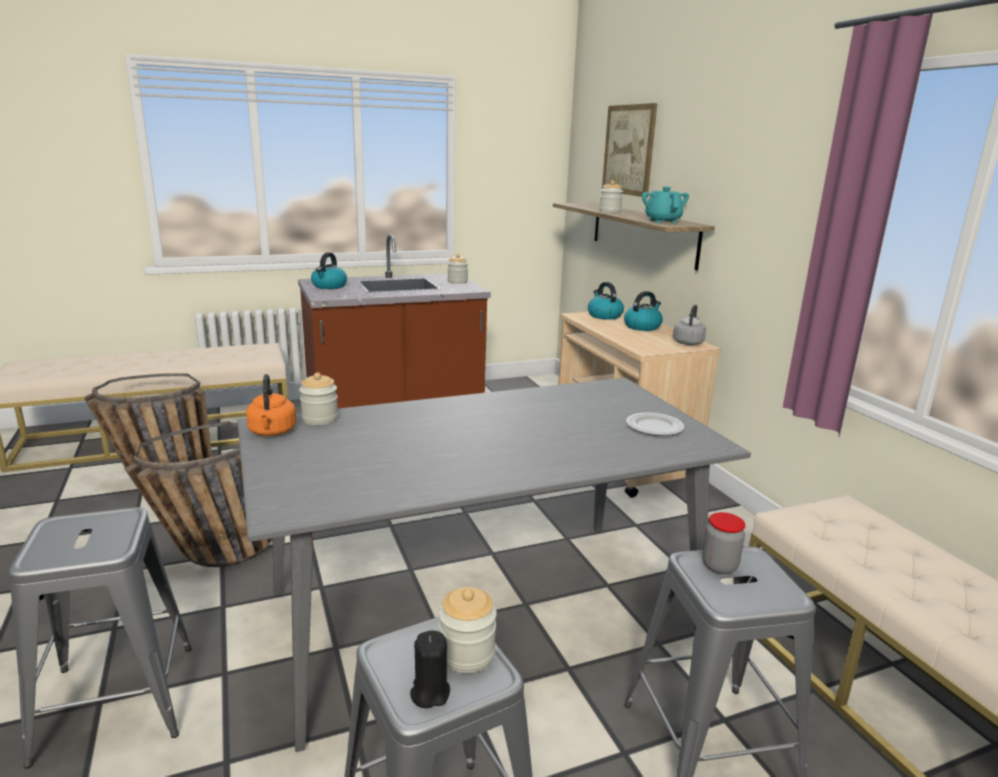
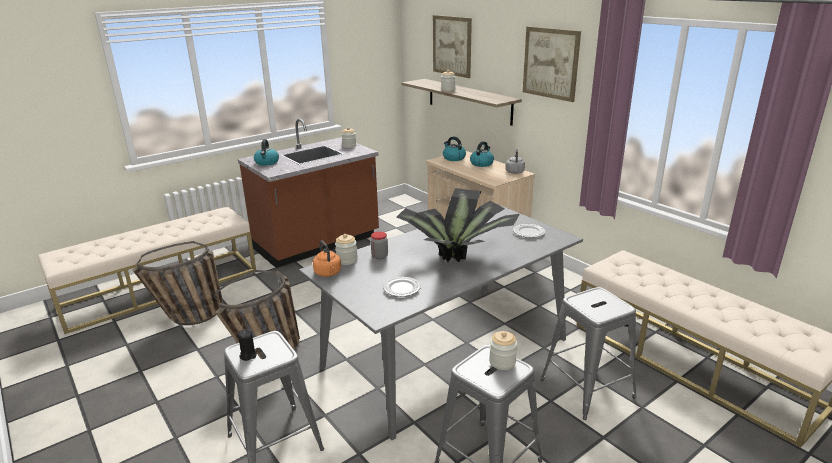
camera: 15 degrees left, 5 degrees up
(361, 476) = (402, 289): none -> plate
(430, 693) = (498, 380): black candle -> black candle (248, 355)
(503, 441) = (458, 255): none -> potted plant
(662, 221) = (489, 97): turquoise teapot -> none
(719, 566) = (588, 299): jar -> jar (379, 256)
(762, 163) = (550, 63): none -> picture

